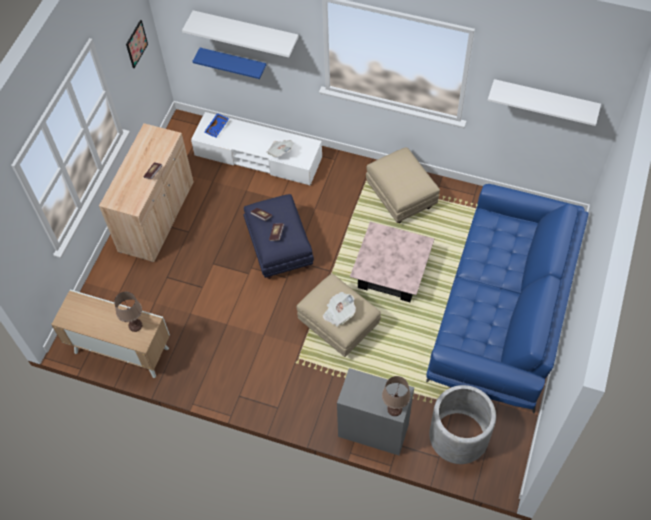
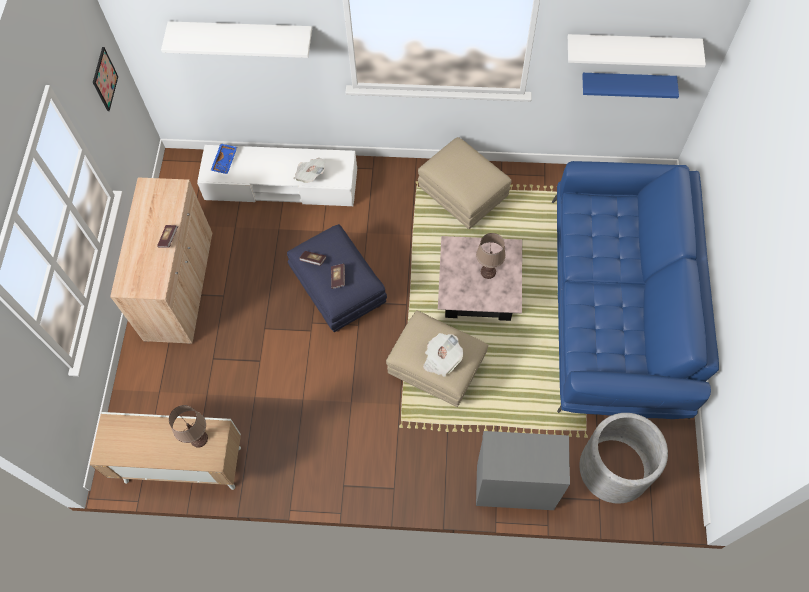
camera: 15 degrees left, 5 degrees up
(234, 62) = (231, 78): blue shelf -> blue shelf (626, 83)
(395, 409) = (554, 469): brown table lamp -> brown table lamp (488, 272)

